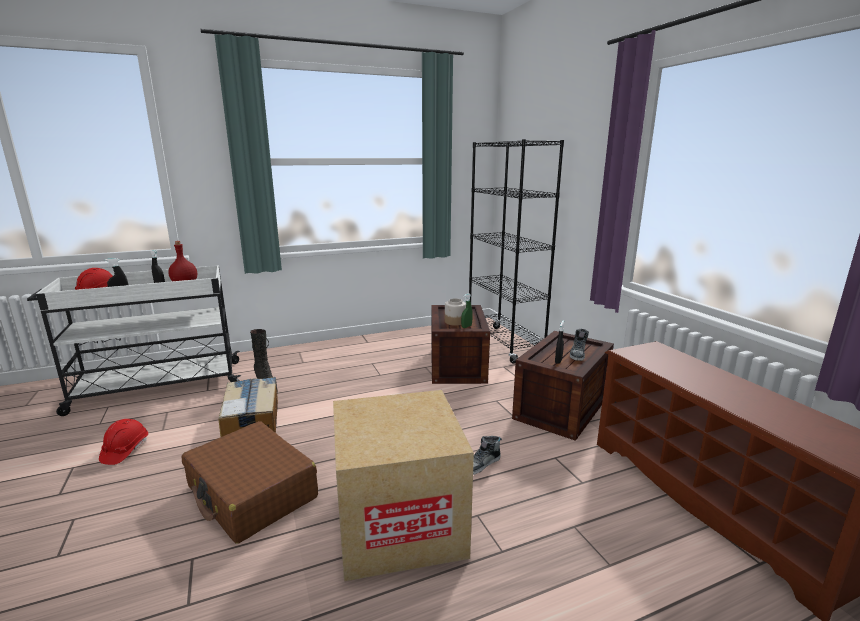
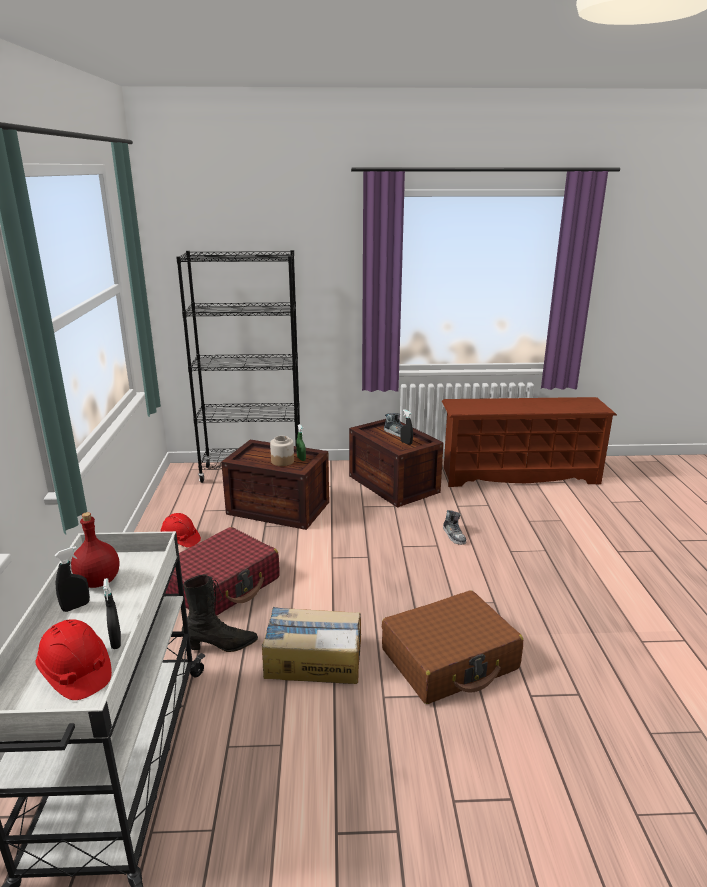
camera: 70 degrees left, 5 degrees up
(125, 450) = (318, 778): red hard hat -> red hard hat (180, 539)
(336, 371) = (222, 585): none -> red suitcase
(399, 523) = (511, 584): cardboard box -> none

